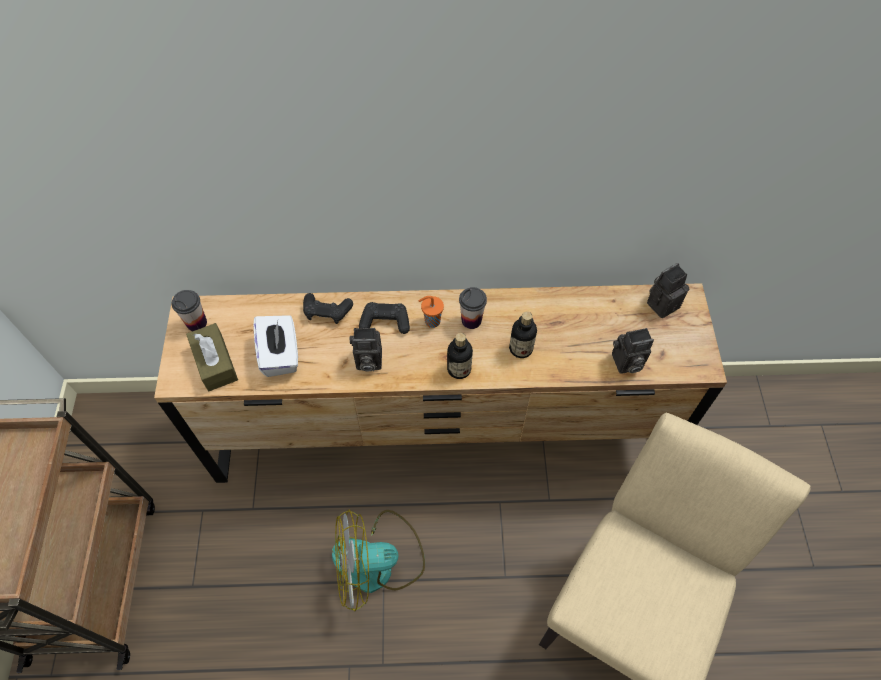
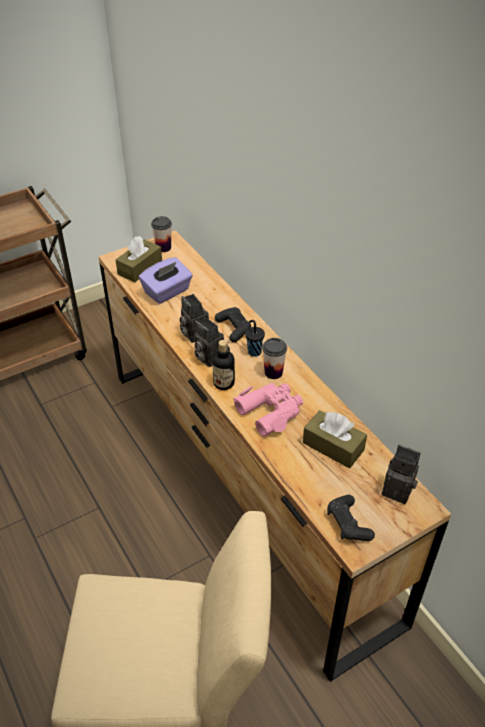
camera: 60 degrees right, 15 degrees down
(280, 355) = (167, 292): white tissue box -> purple tissue box
(327, 312) = (218, 297): black game controller -> black game controller (348, 524)
(378, 562) = (111, 497): fan -> none
(431, 321) = (254, 351): orange cup -> black cup
(521, 348) = (271, 411): bottle -> pink binoculars
(591, 323) = (333, 446): none -> brown tissue box
(626, 363) = (311, 485): camera -> camera (207, 357)

